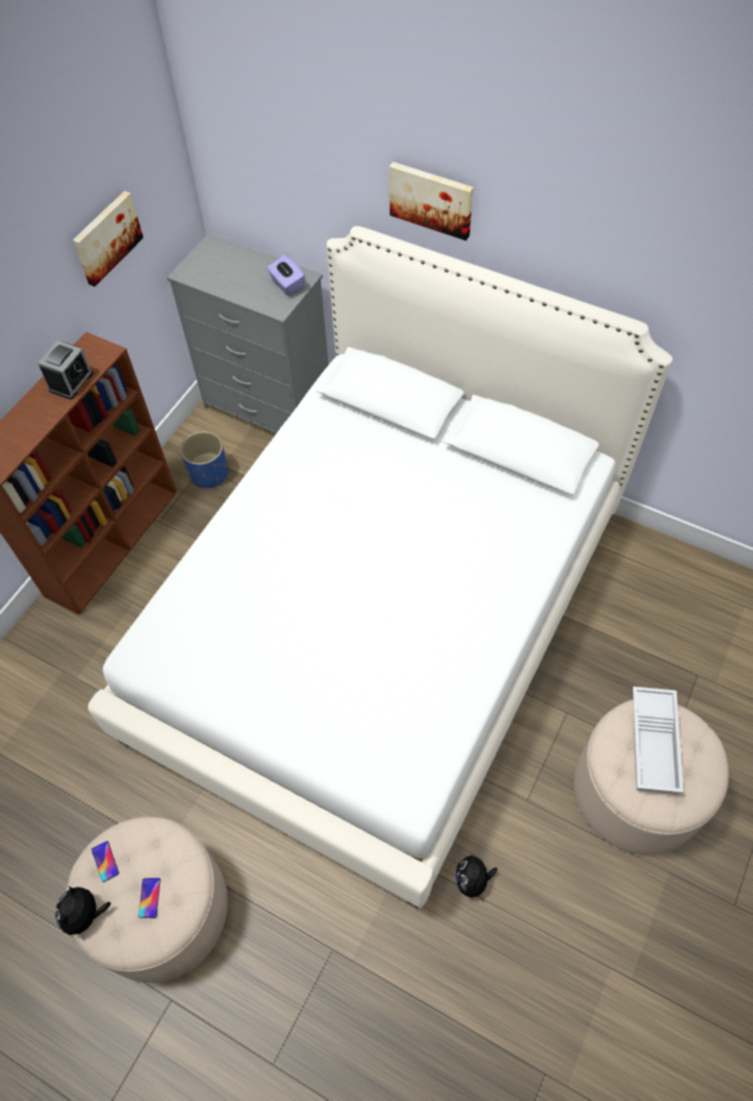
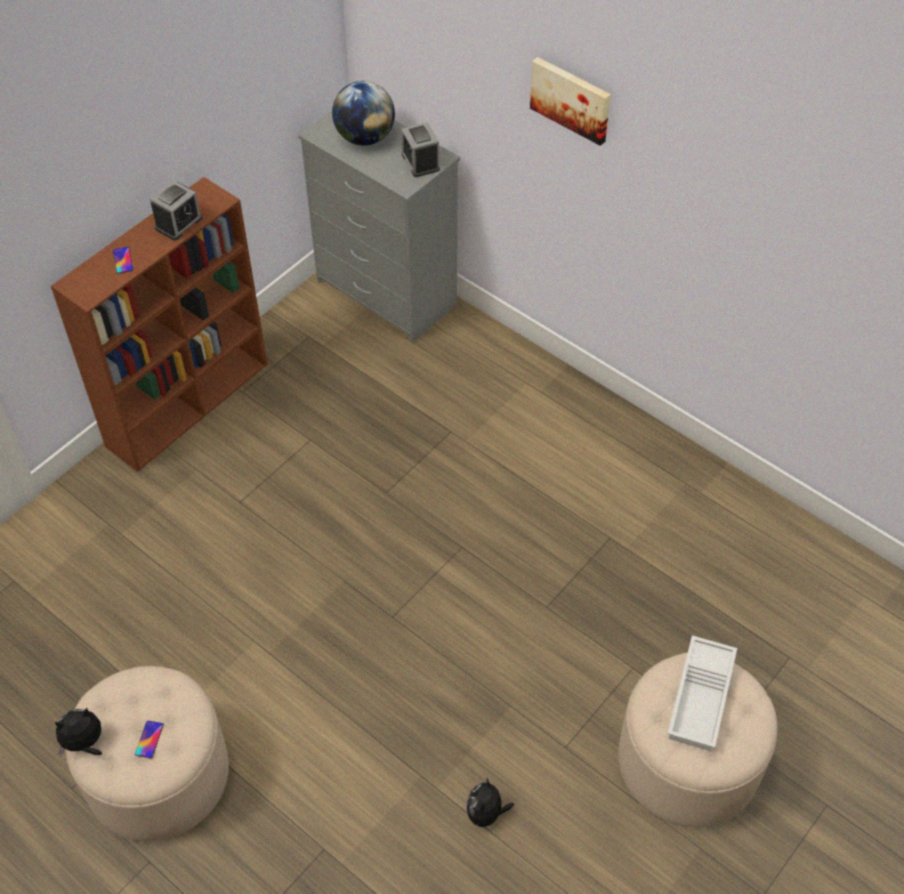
camera: 10 degrees right, 5 degrees down
(86, 915) = (84, 743): plush toy -> plush toy turned 45 degrees clockwise
(105, 861) = (113, 698): phone -> phone (123, 260)
(106, 237) = (242, 87): picture -> none
(209, 474) = (306, 352): blue planter -> none
(230, 270) = (365, 138): none -> globe
(287, 284) = (420, 162): purple tissue box -> alarm clock
(380, 623) = (453, 539): white bed -> none

